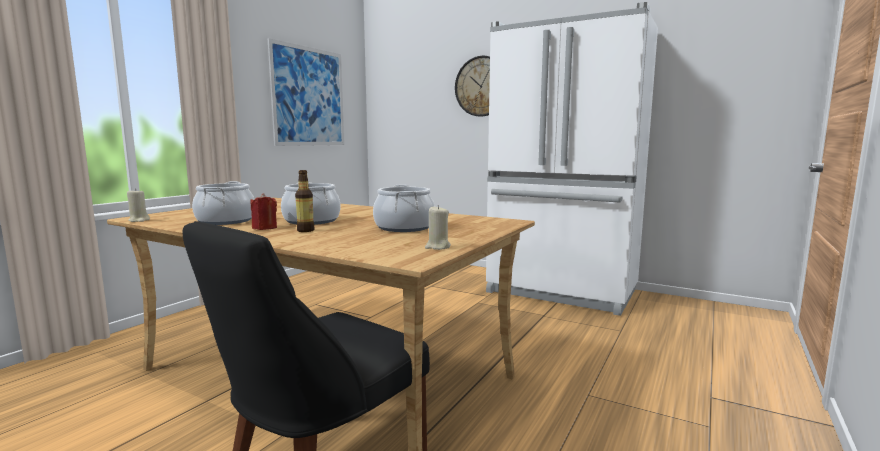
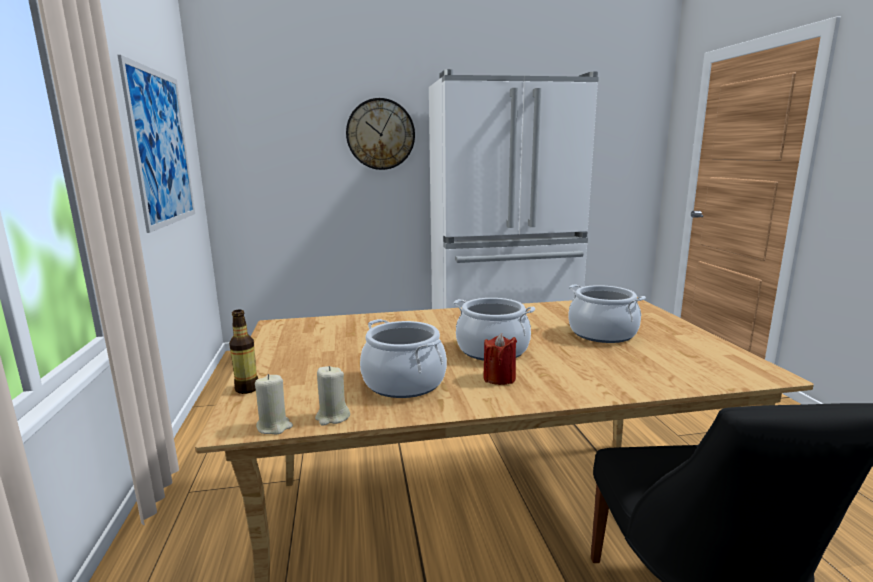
camera: 40 degrees left, 5 degrees up
(305, 230) = (551, 367): bottle -> bottle (247, 389)
(437, 247) = (718, 351): beige candle -> beige candle (332, 417)

